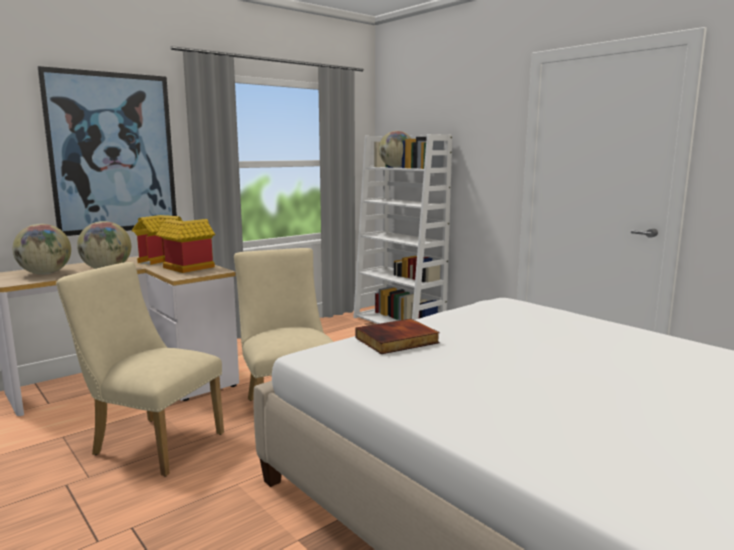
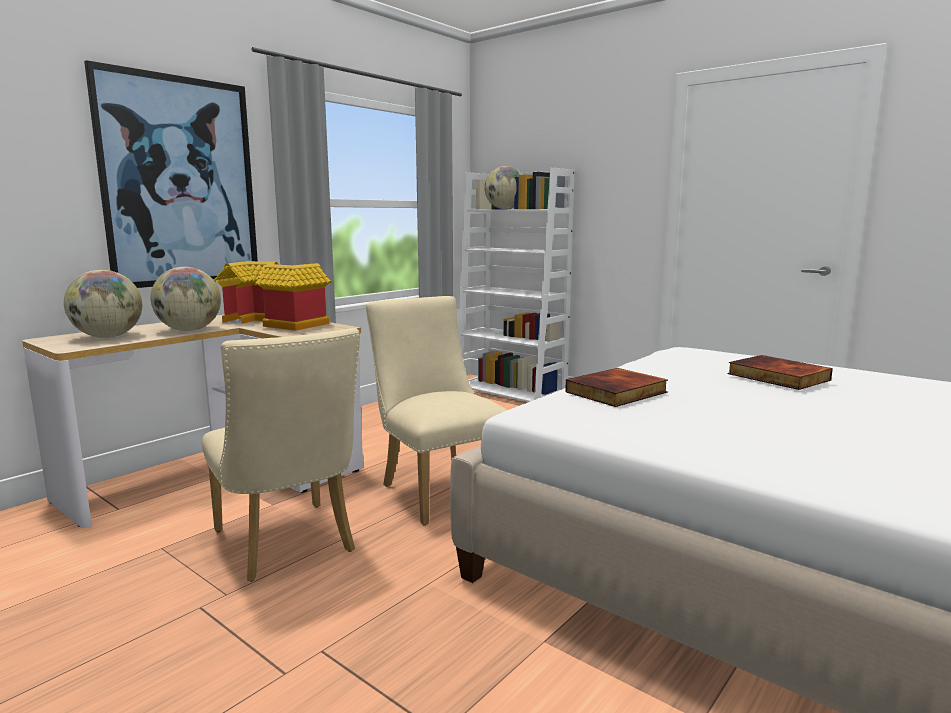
camera: 10 degrees left, 0 degrees up
(151, 443) = (288, 545): beige chair -> beige chair turned 135 degrees counterclockwise
(549, 333) = (776, 377): none -> book

